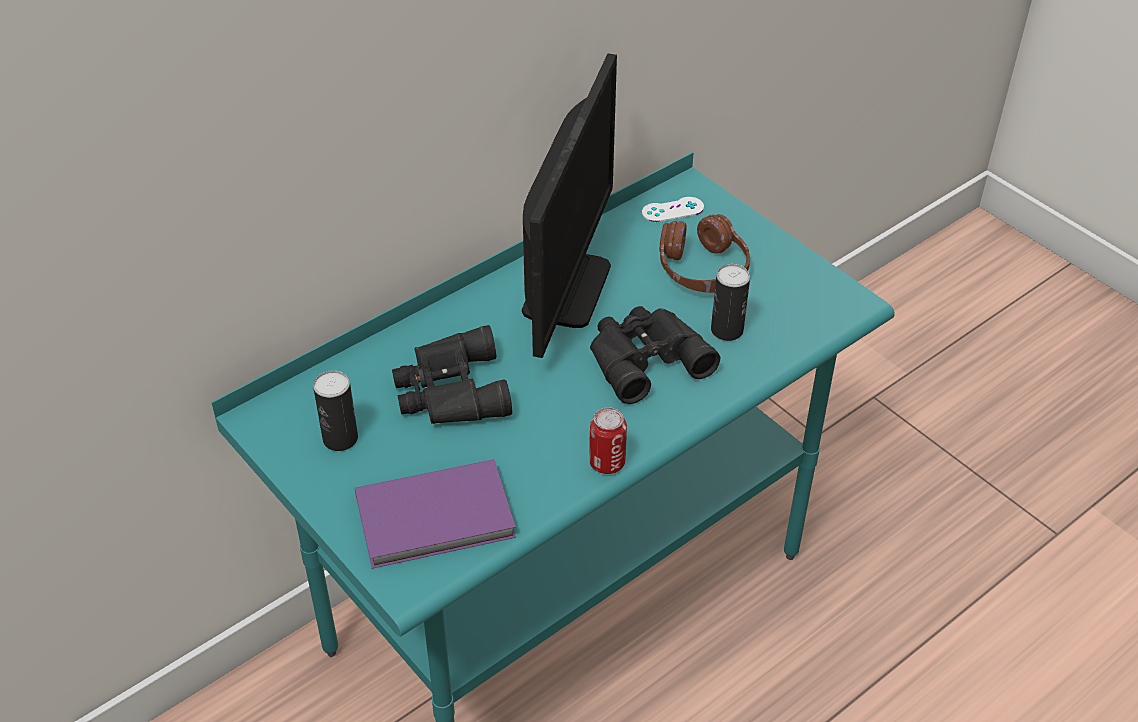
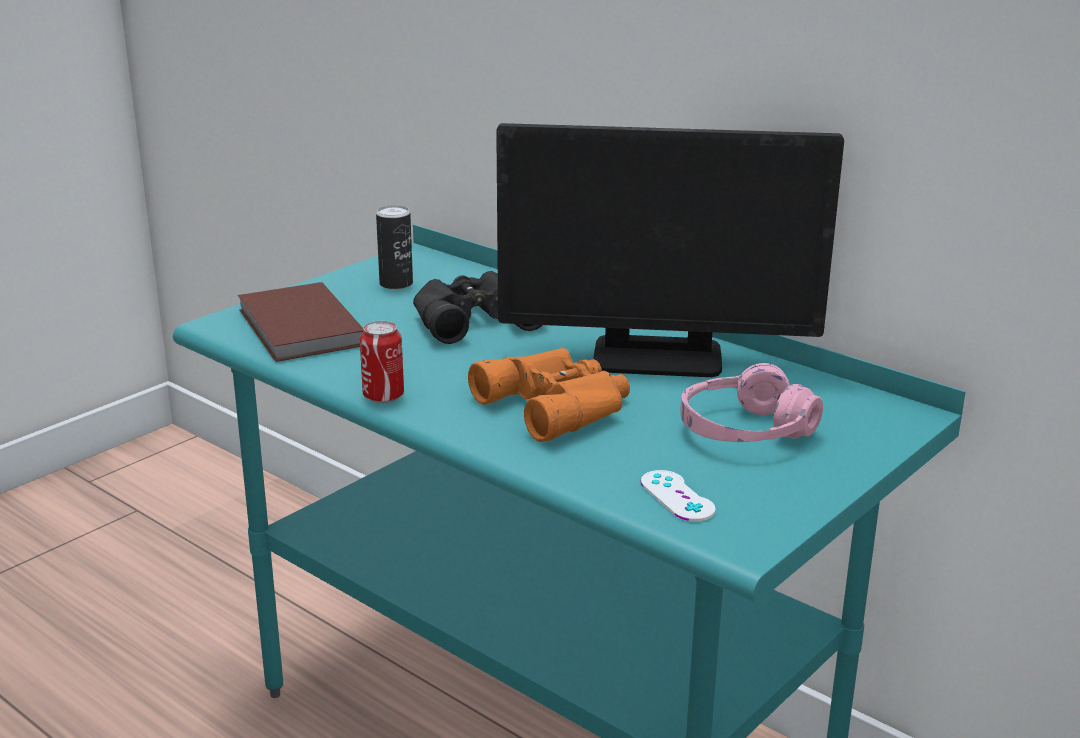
camera: 80 degrees right, 20 degrees down
(437, 519) = (298, 328): purple book -> brown book
(644, 358) = (559, 405): black binoculars -> orange binoculars
(672, 210) = (852, 406): white game controller -> white game controller (677, 496)
(702, 269) = (744, 431): brown headphones -> pink headphones
(727, 330) = (633, 451): can -> none

